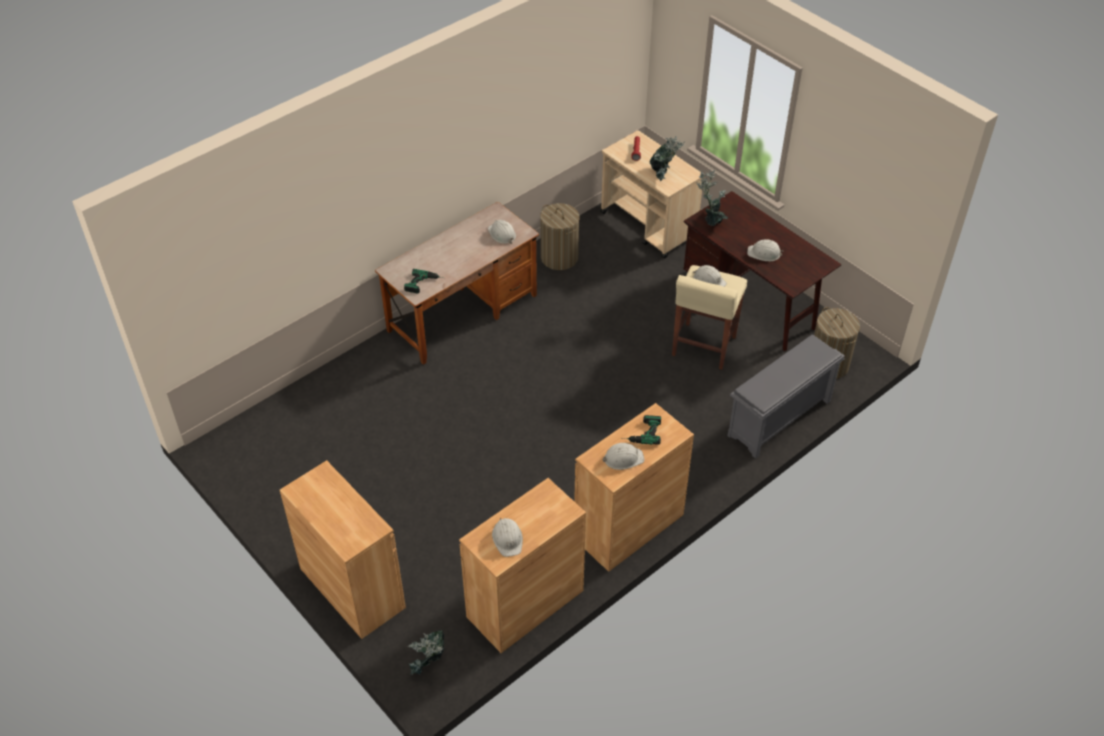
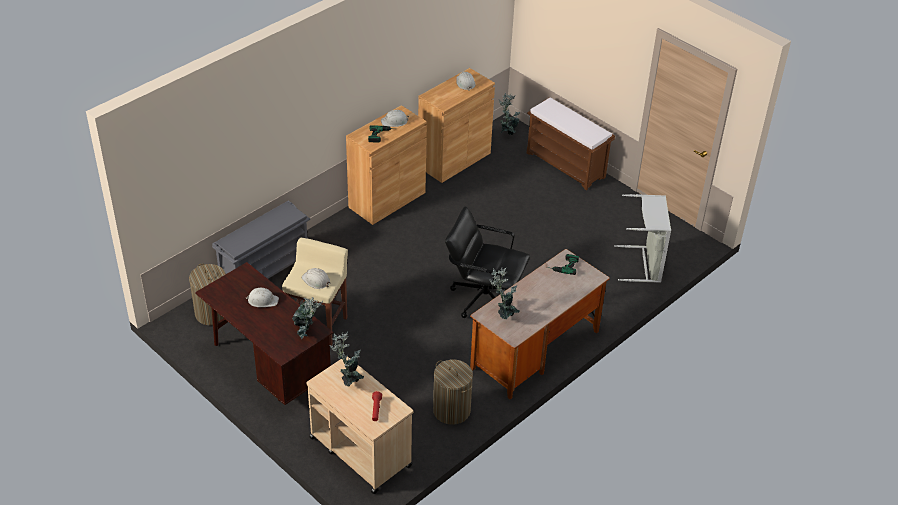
camera: 175 degrees right, 5 degrees down
(301, 414) = (644, 264): none -> grey laundry basket
(352, 588) = (566, 165): brown cabinet -> brown bench
(502, 234) = (504, 313): white hard hat -> potted plant
(510, 375) = (483, 297): none -> black office chair

